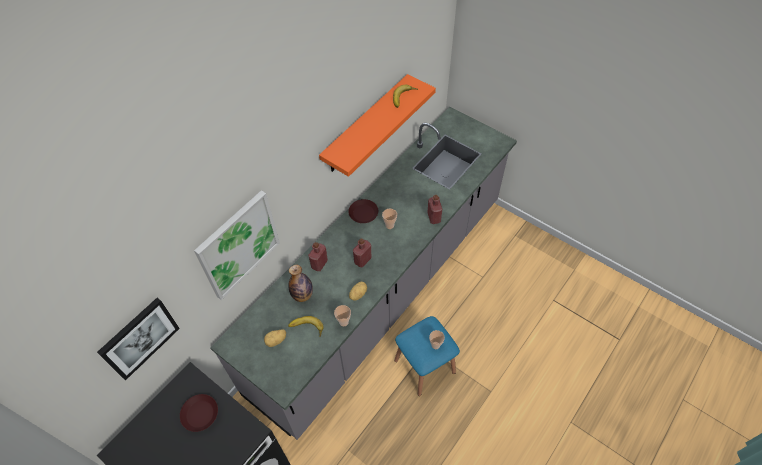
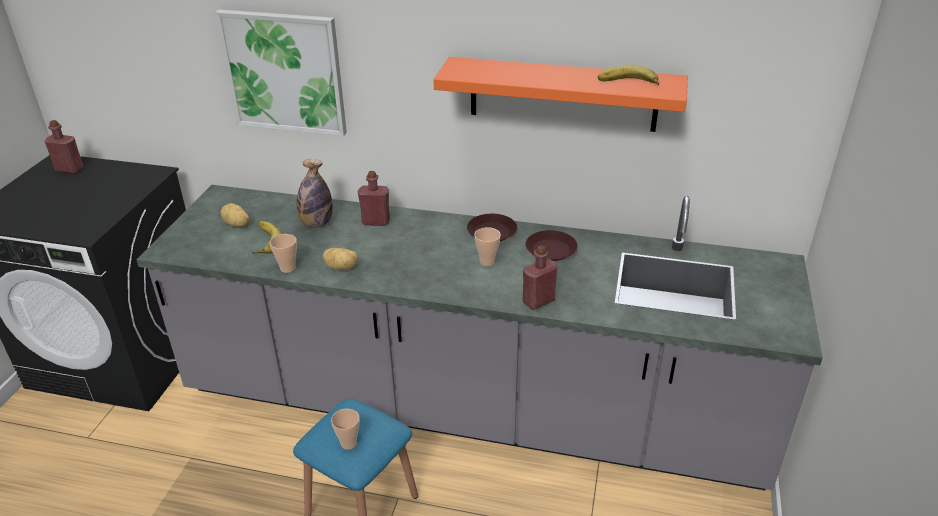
camera: 65 degrees right, 20 degrees down
(139, 337) = (132, 60): picture -> none
(200, 413) = (108, 193): brown plate -> brown plate (551, 250)
(362, 260) = (405, 255): red bottle -> red bottle (69, 169)

